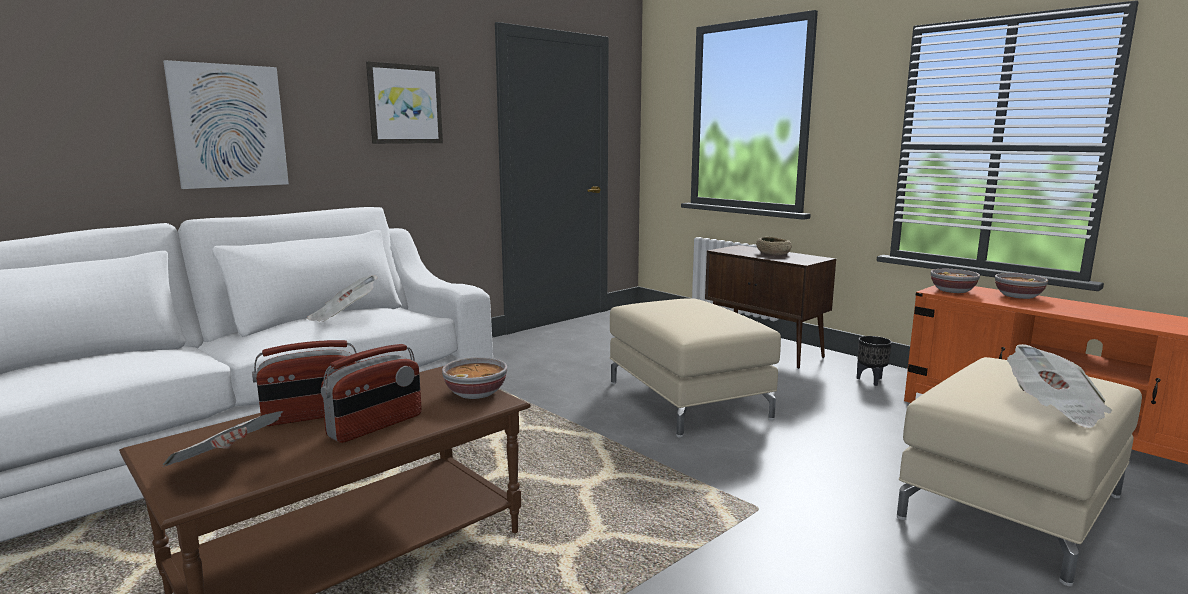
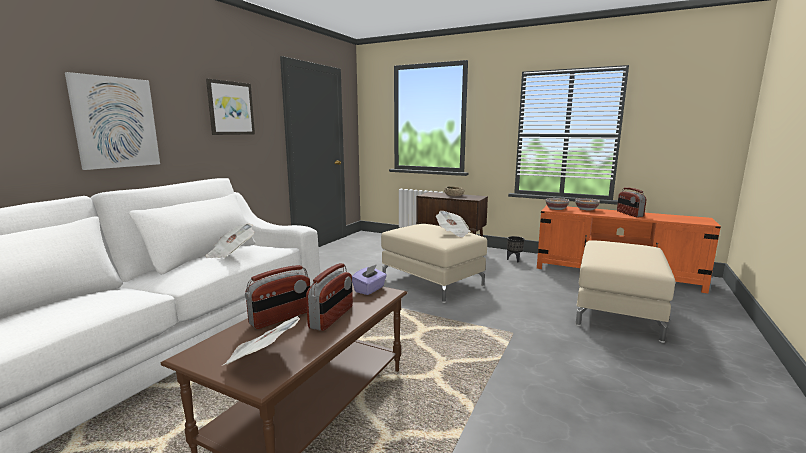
camera: 20 degrees left, 0 degrees up
(476, 393) = (369, 289): bowl -> purple tissue box
(1054, 408) = (644, 260): newspaper -> newspaper (453, 233)
(1108, 312) = (629, 214): none -> radio

